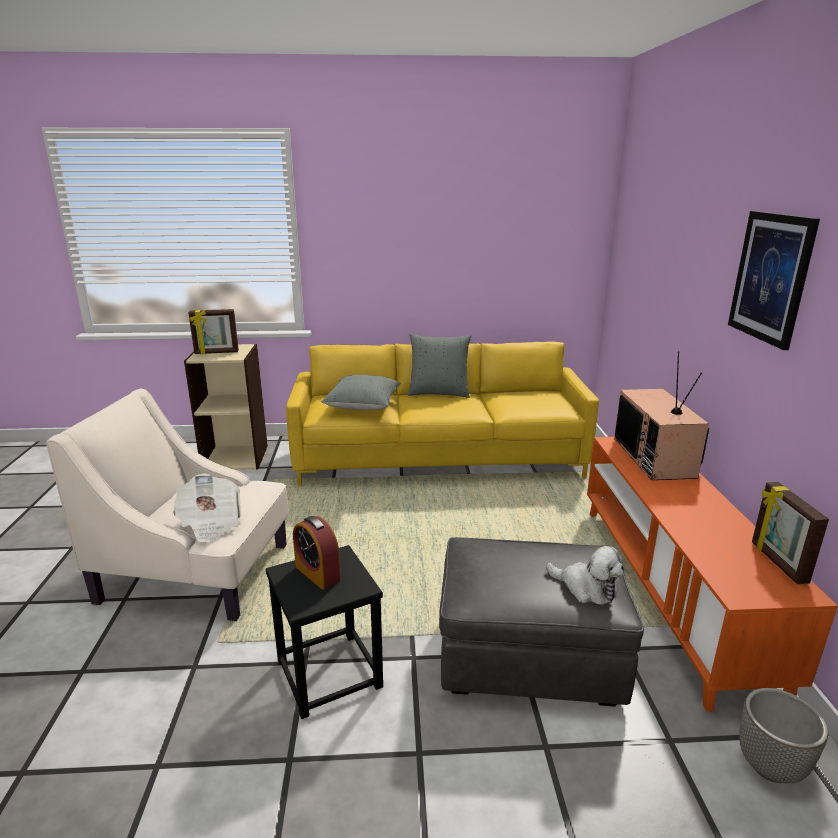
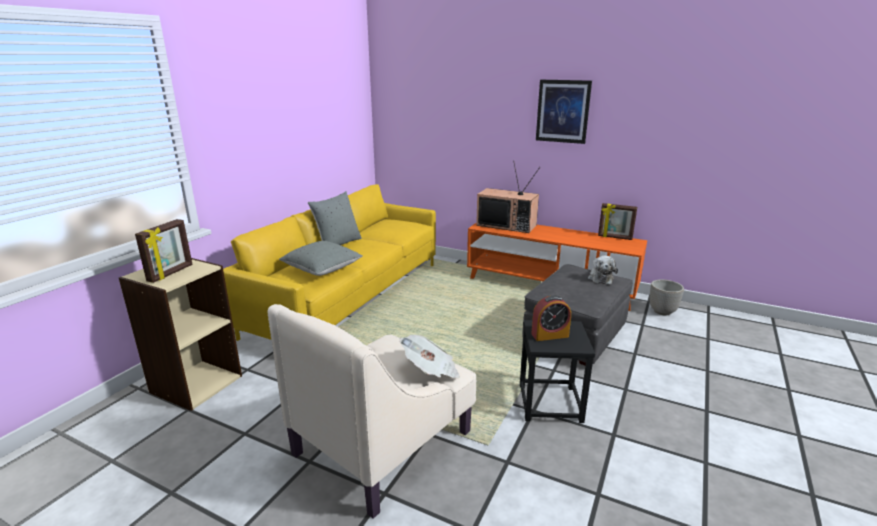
camera: 60 degrees left, 0 degrees up
(586, 588) = (600, 278): plush toy -> plush toy turned 120 degrees clockwise

